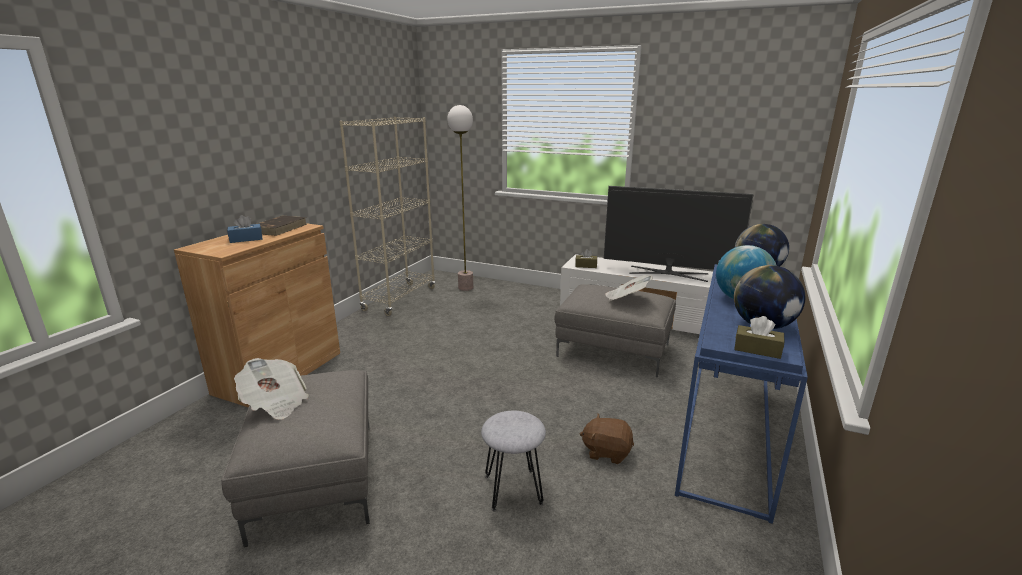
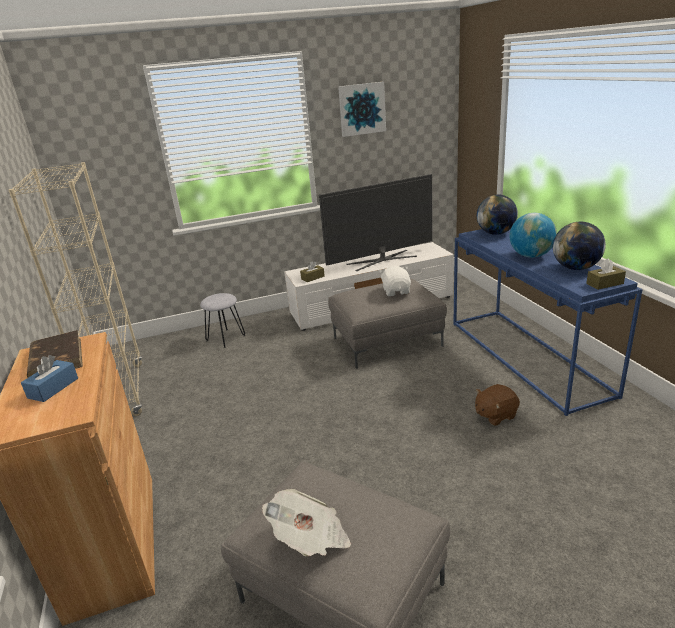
camera: 40 degrees left, 5 degrees up
(466, 288) = (175, 349): floor lamp -> none
(513, 489) = (488, 480): grey stool -> grey stool (226, 338)
(626, 298) = (396, 291): newspaper -> white plush toy
(697, 110) = (362, 109): none -> picture

